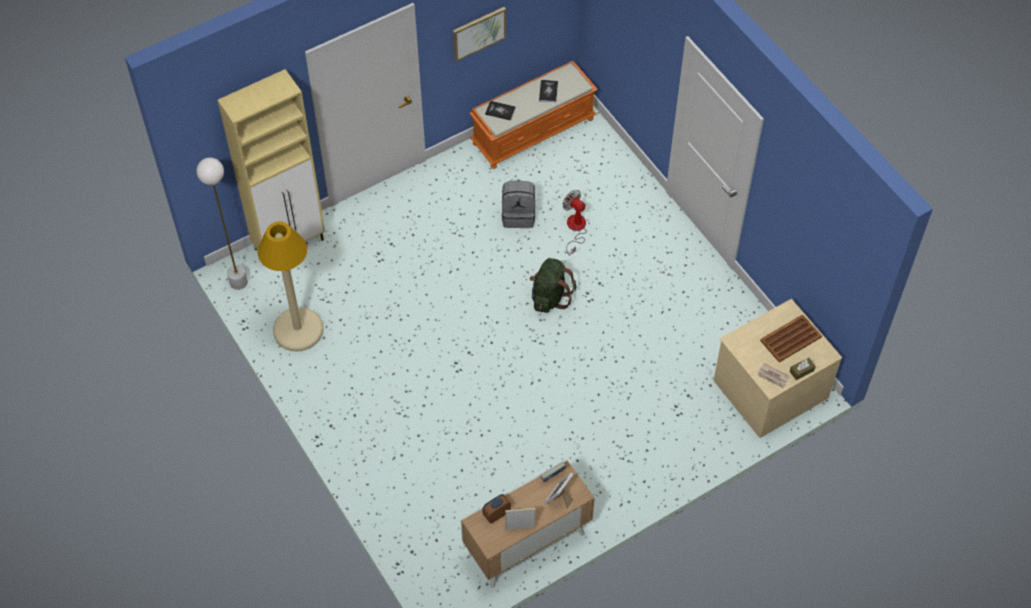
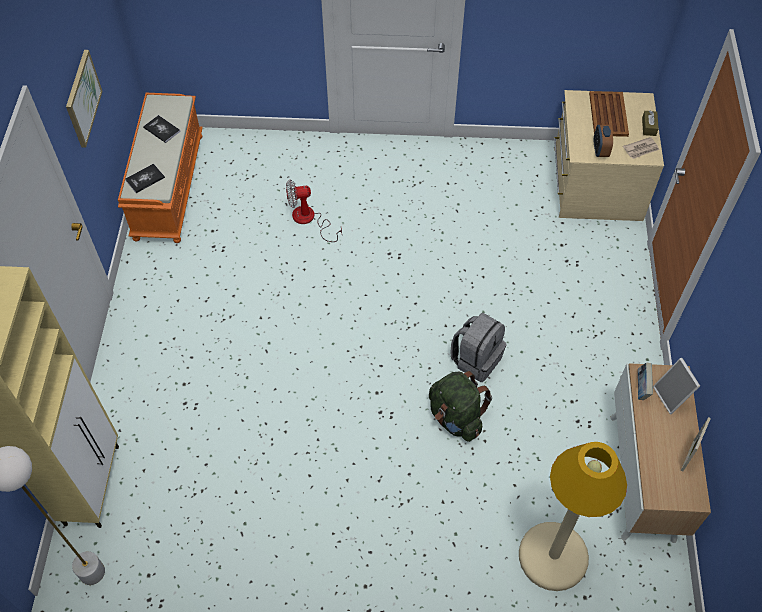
camera: 55 degrees left, 0 degrees up
(298, 330) = (212, 545): beige floor lamp -> beige floor lamp (553, 556)
(496, 514) = (657, 469): alarm clock -> alarm clock (600, 150)
(518, 215) = (253, 254): grey backpack -> grey backpack (476, 359)
(550, 297) = (368, 285): green backpack -> green backpack (456, 417)

